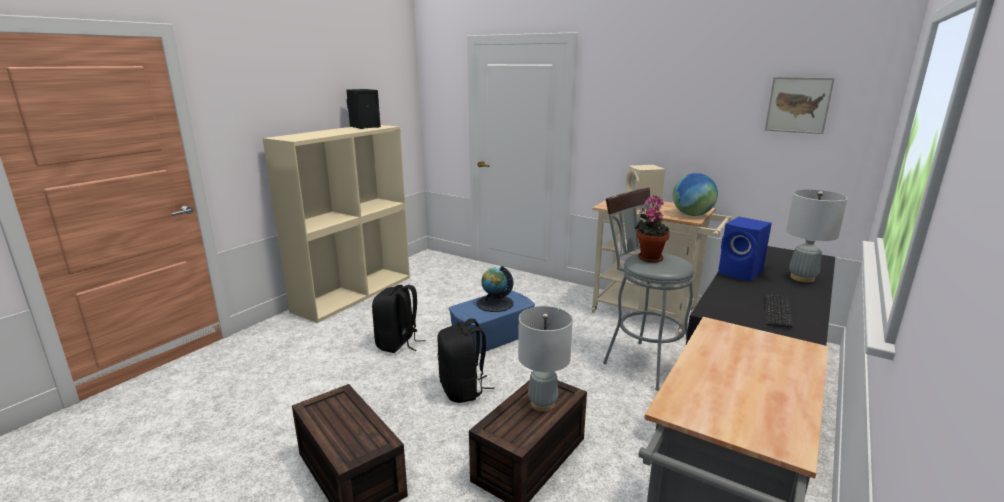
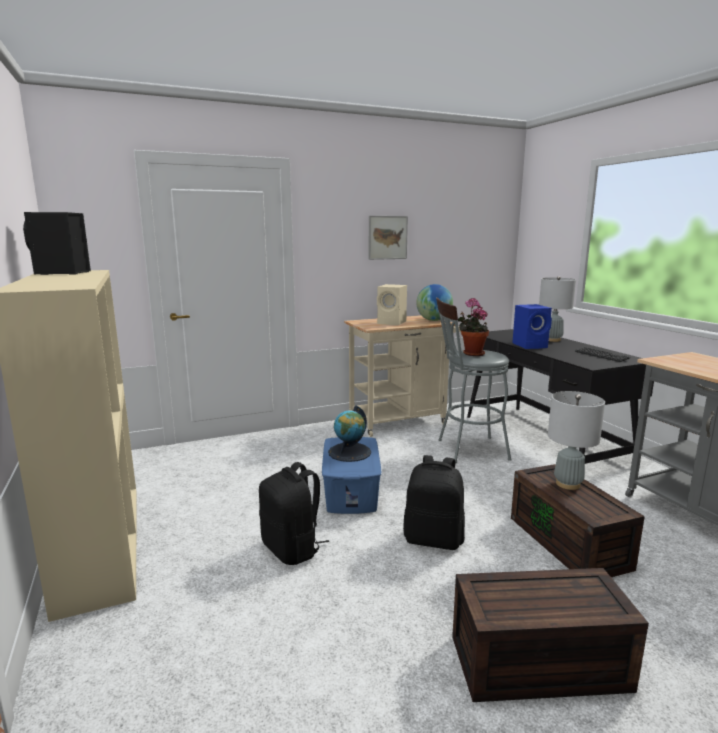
camera: 55 degrees left, 5 degrees down
(798, 105) = (469, 226): picture -> picture (387, 237)

